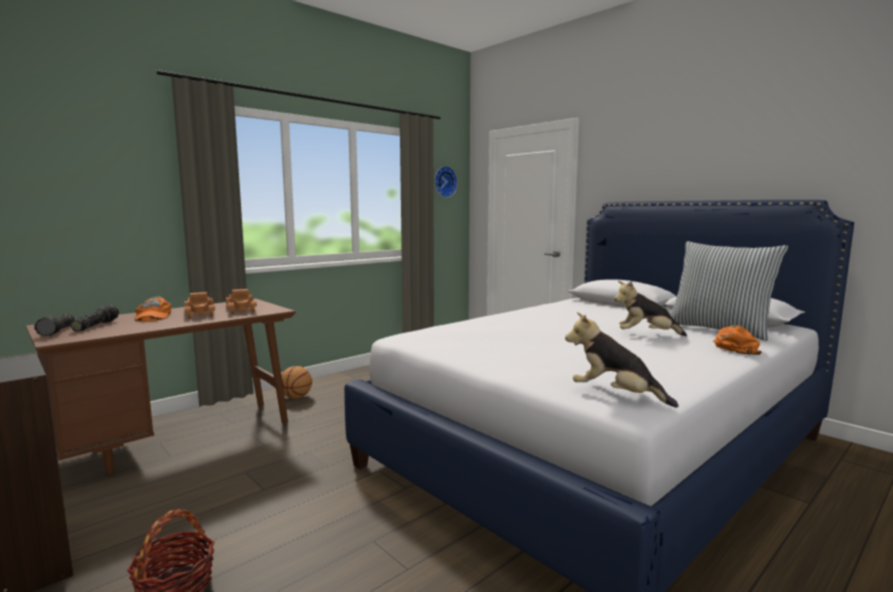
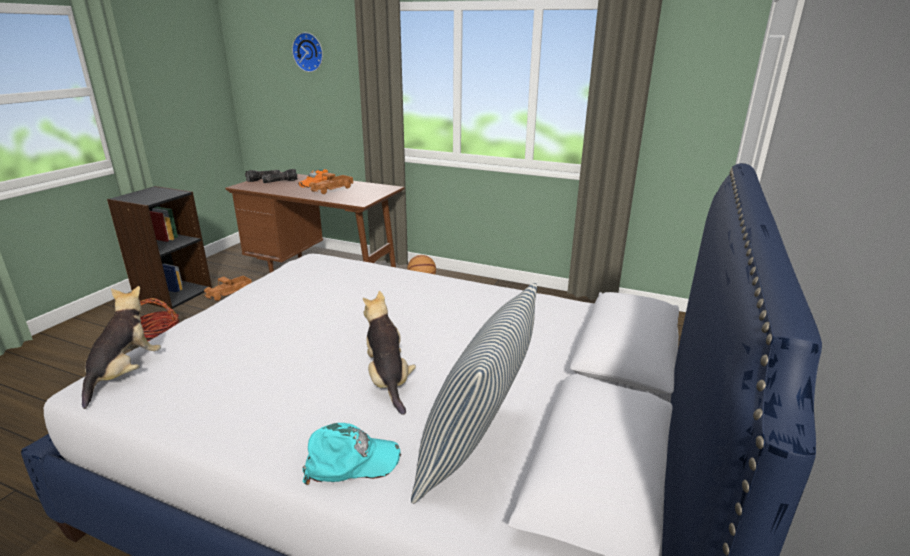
camera: 65 degrees right, 15 degrees up
(242, 309) = (355, 194): toy truck -> toy truck (230, 293)
(444, 182) = (691, 76): wall clock -> wall clock (309, 52)
(735, 346) = (351, 461): orange cap -> turquoise cap

